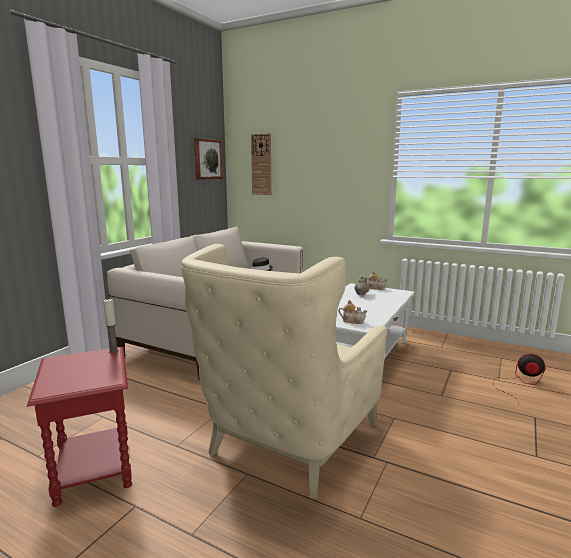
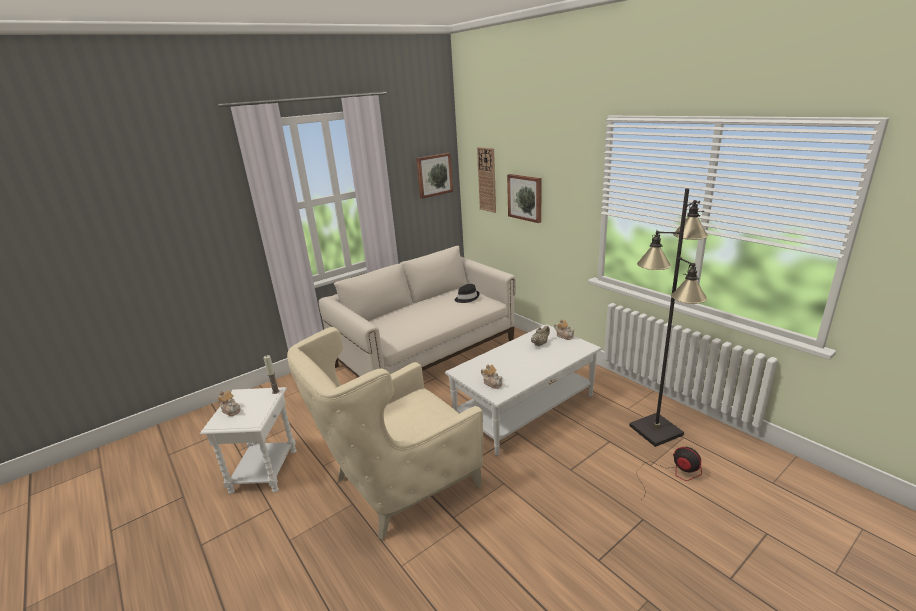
camera: 25 degrees right, 10 degrees up
(61, 375) = (231, 410): none -> teapot
(92, 468) = (262, 470): red side table -> white side table
(306, 175) = (525, 197): none -> picture
(478, 357) = (656, 430): none -> black floor lamp

